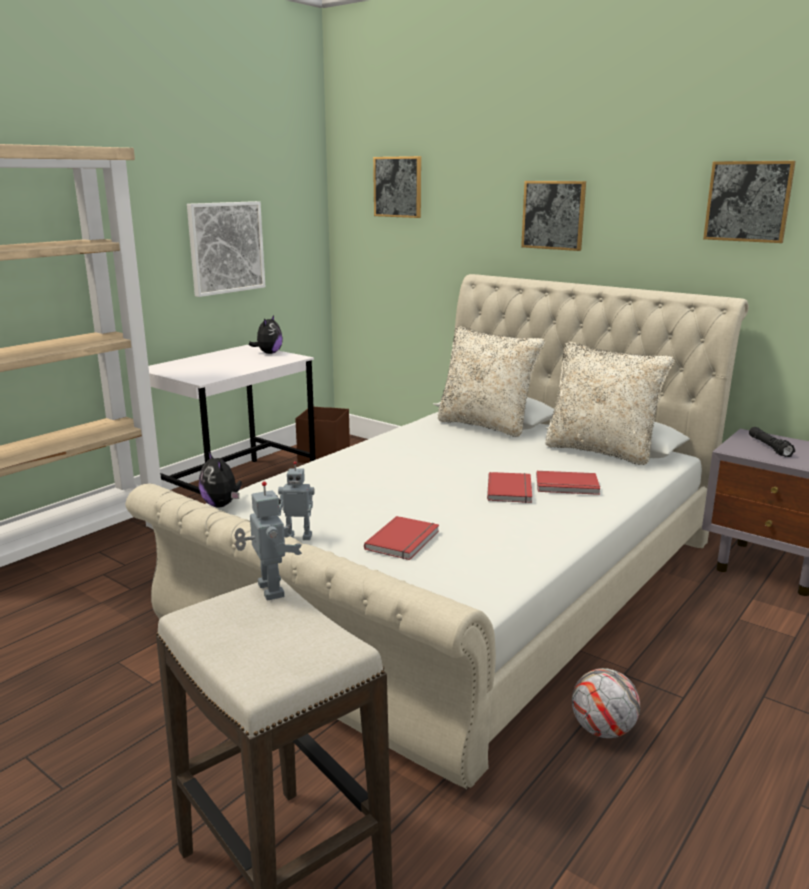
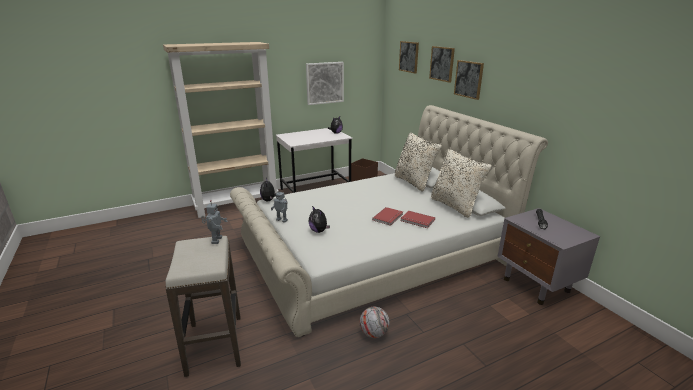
camera: 25 degrees right, 5 degrees up
(405, 540) = (319, 231): red book -> plush toy
(748, 201) = (555, 83): picture -> picture (442, 63)

